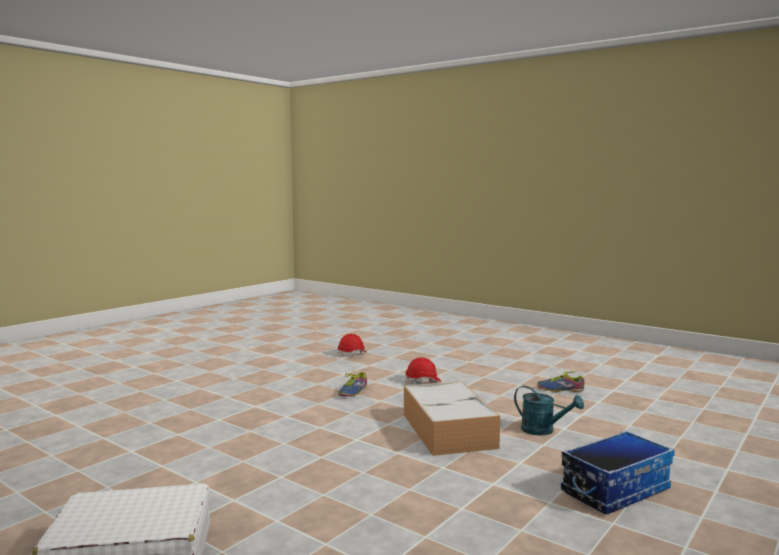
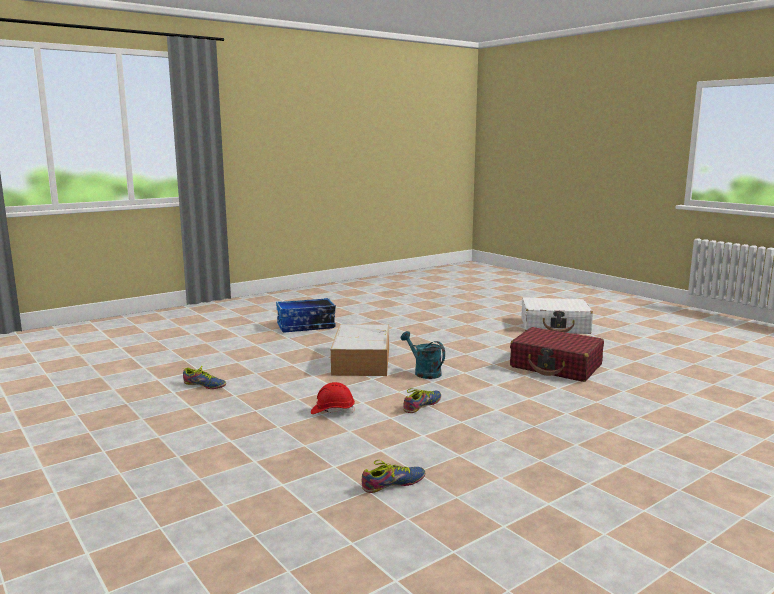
camera: 165 degrees left, 5 degrees up
(202, 447) = (556, 366): none -> red suitcase
(352, 354) = (393, 484): red hard hat -> shoe
(543, 430) = (290, 354): turquoise watering can -> turquoise watering can (424, 372)

